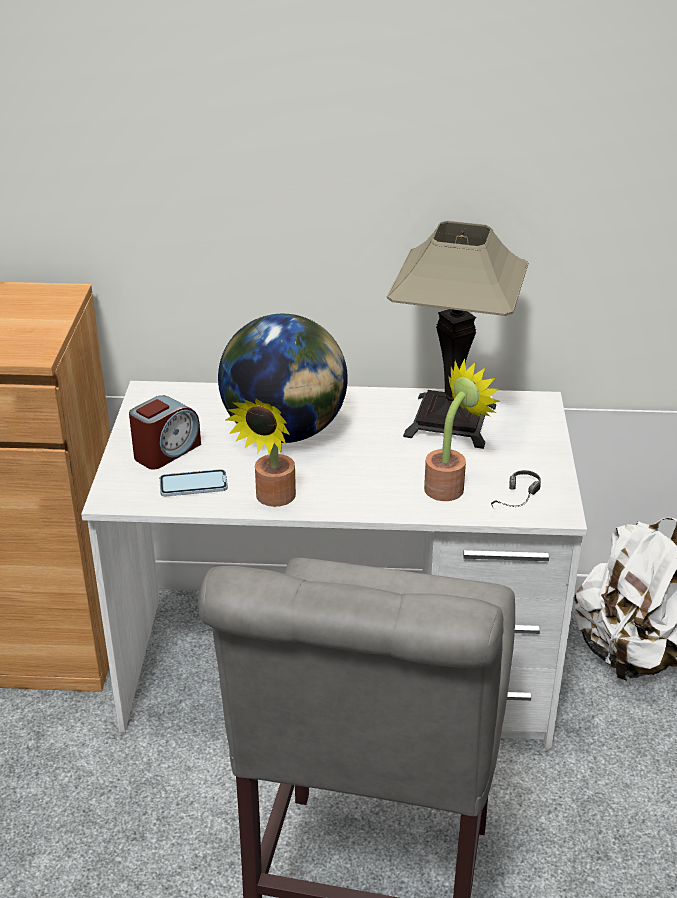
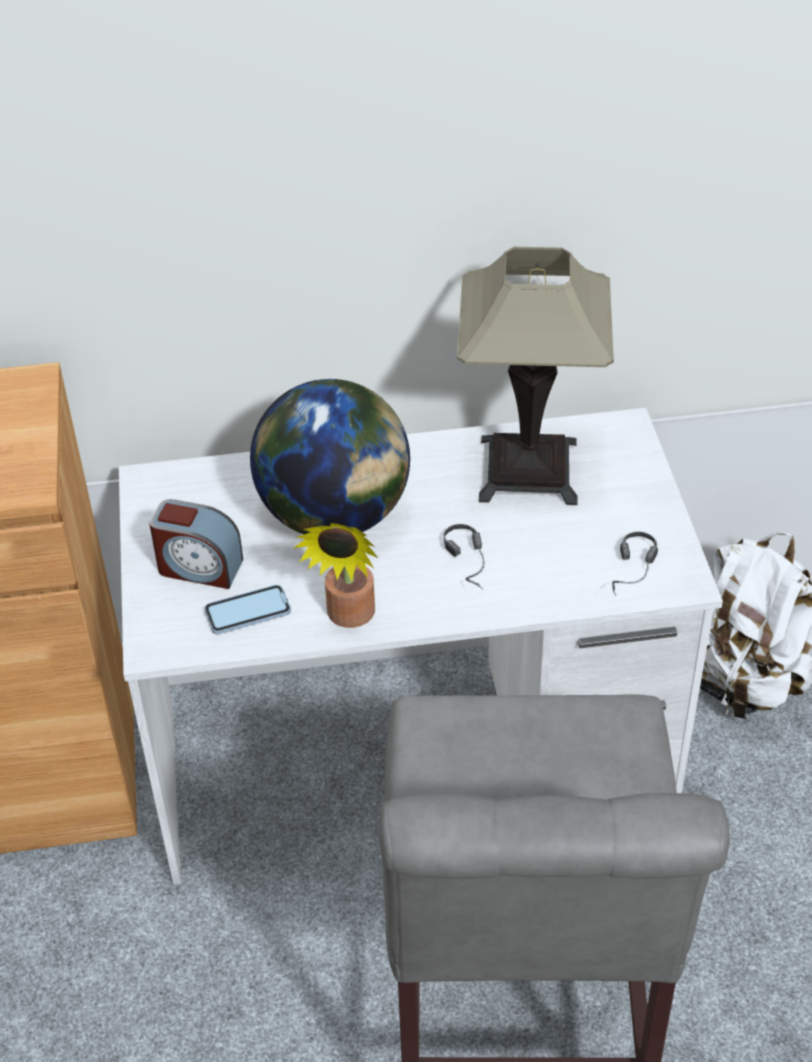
camera: 10 degrees left, 10 degrees up
(166, 451) = (199, 567): alarm clock -> alarm clock turned 75 degrees clockwise
(385, 478) = (473, 566): none -> headphones
(449, 485) = (551, 564): potted plant -> none

